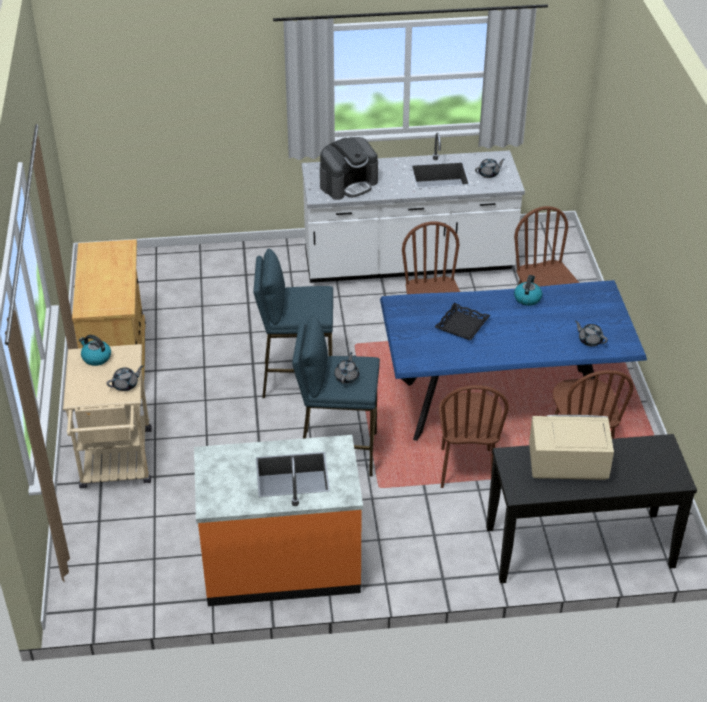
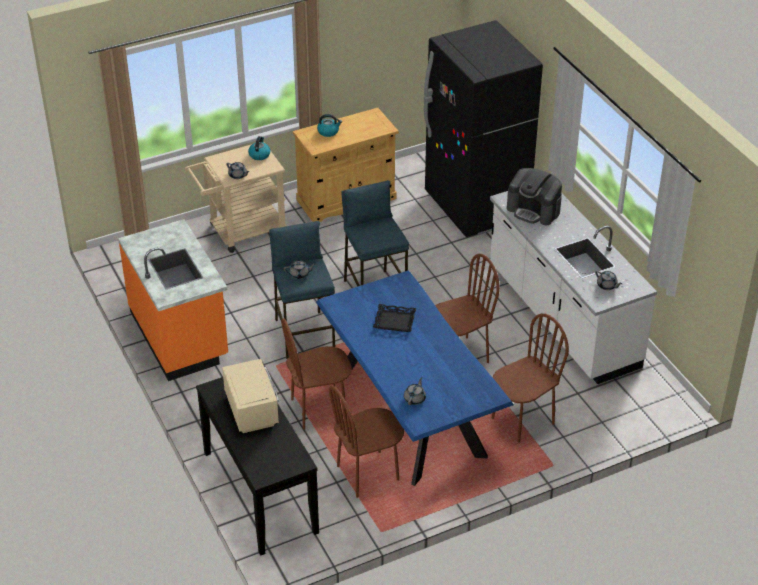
camera: 70 degrees right, 0 degrees up
(201, 270) = (476, 207): none -> black fridge
(527, 298) = (452, 351): kettle -> kettle (328, 131)

